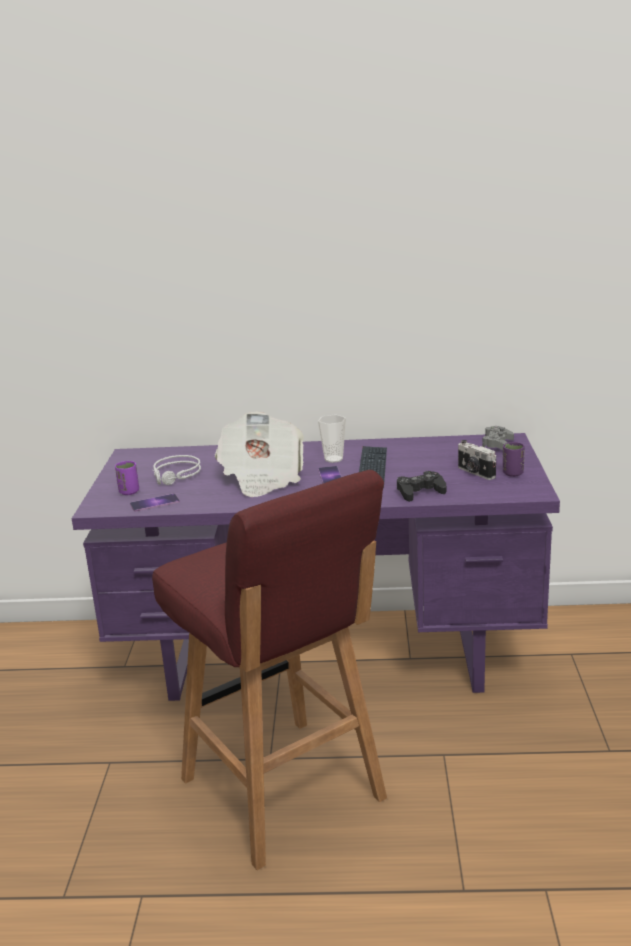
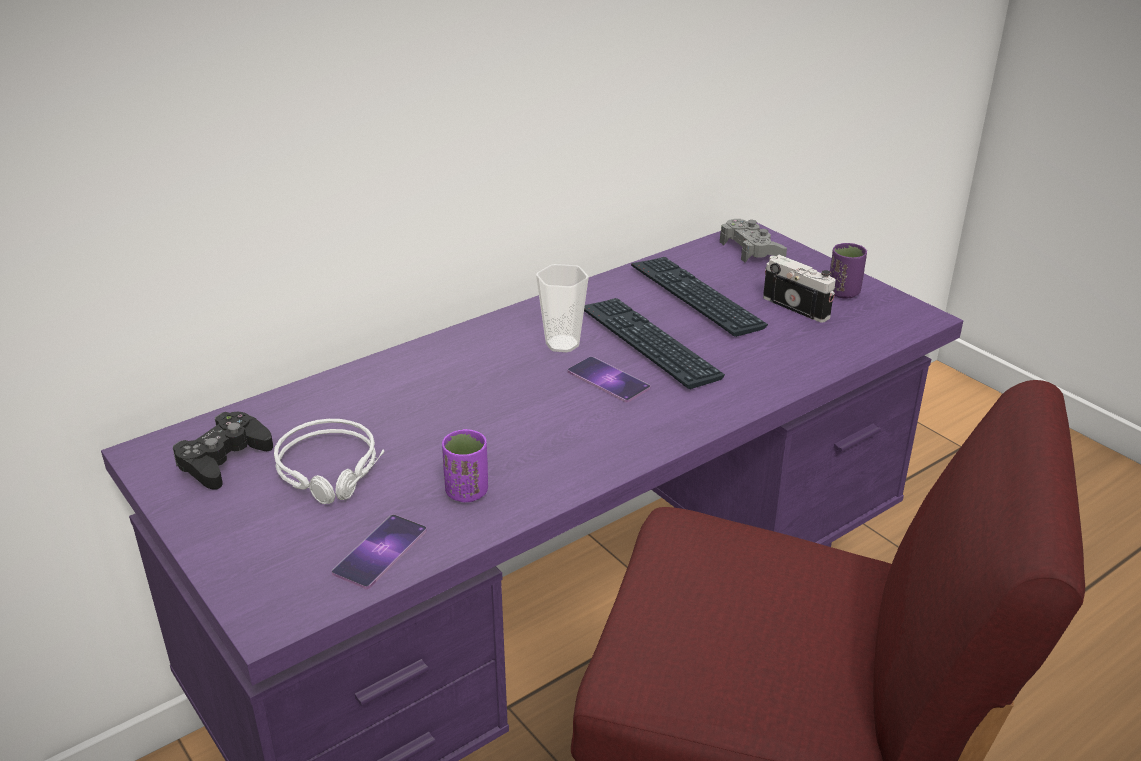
camera: 40 degrees left, 10 degrees up
(129, 492) = (287, 545): purple cup -> purple cup (467, 492)
(262, 477) = (500, 420): newspaper -> none
(420, 492) = (779, 365): black game controller -> black game controller (223, 459)
(429, 457) = (695, 297): none -> keyboard
(475, 473) = (797, 306): camera -> camera turned 150 degrees counterclockwise

